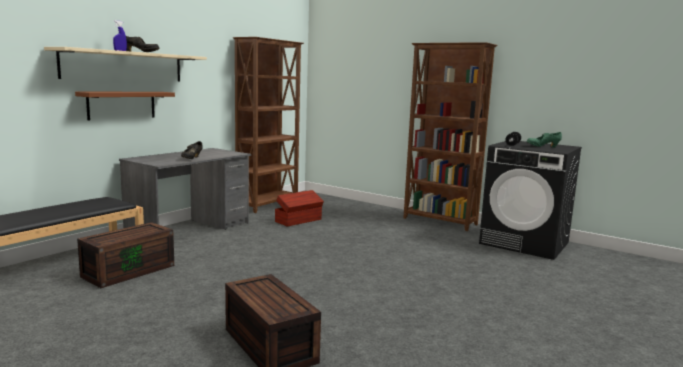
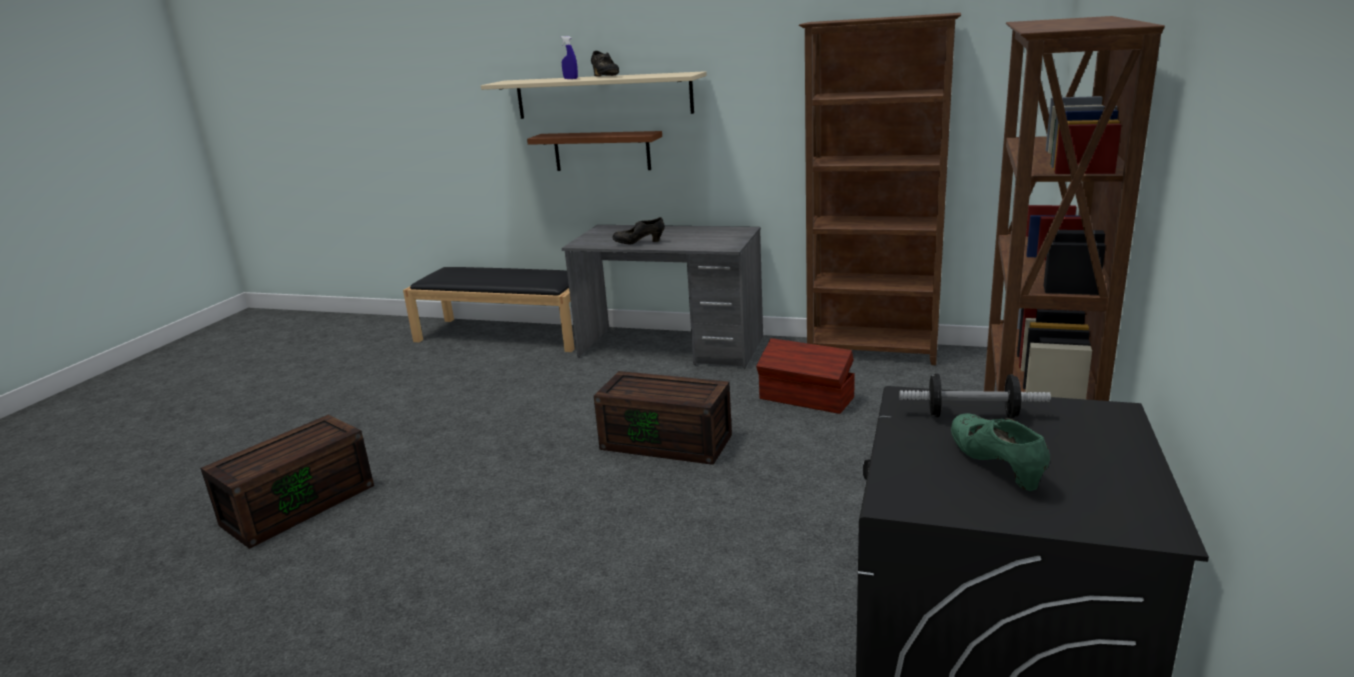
camera: 75 degrees right, 10 degrees up
(129, 270) = (498, 368): brown storage box -> brown storage box (668, 441)

